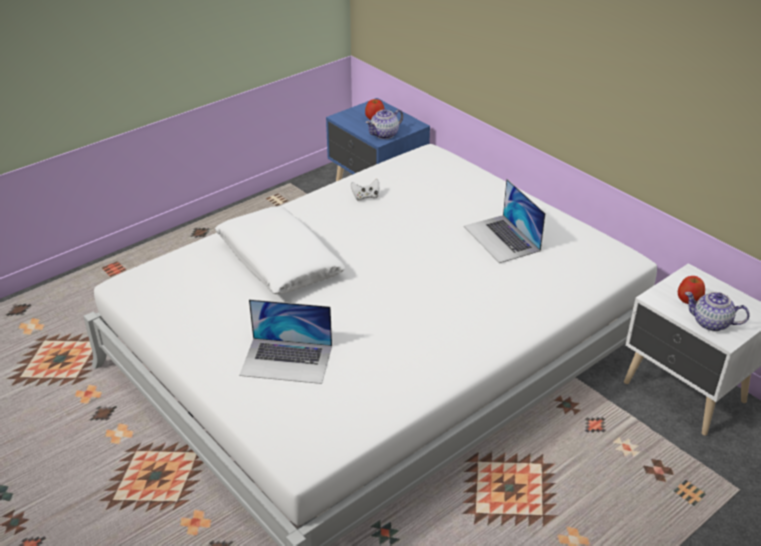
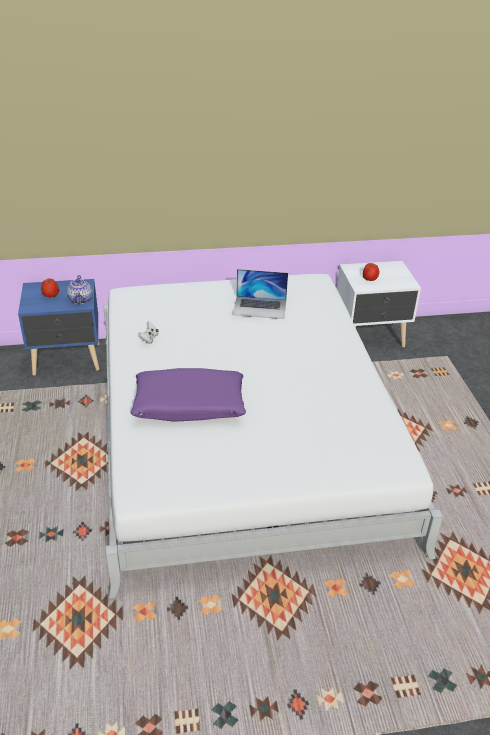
camera: 60 degrees left, 0 degrees up
(279, 261) = (189, 405): white pillow -> purple pillow
(287, 360) = (305, 441): laptop -> none
(711, 323) = (394, 281): teapot -> none

